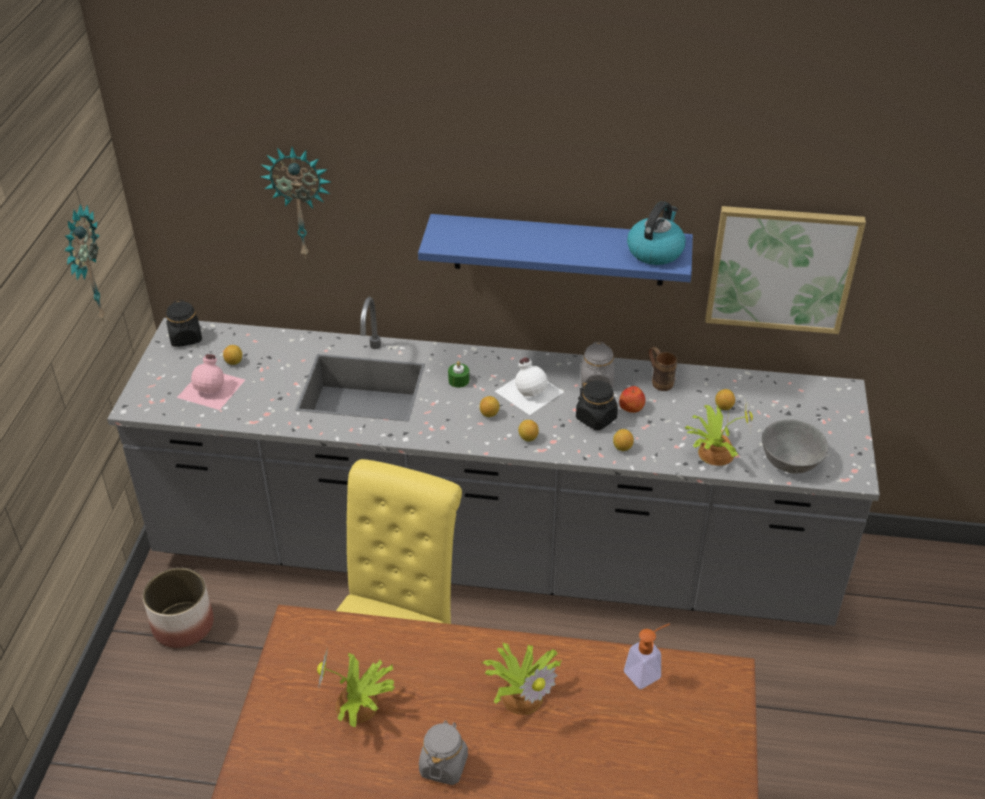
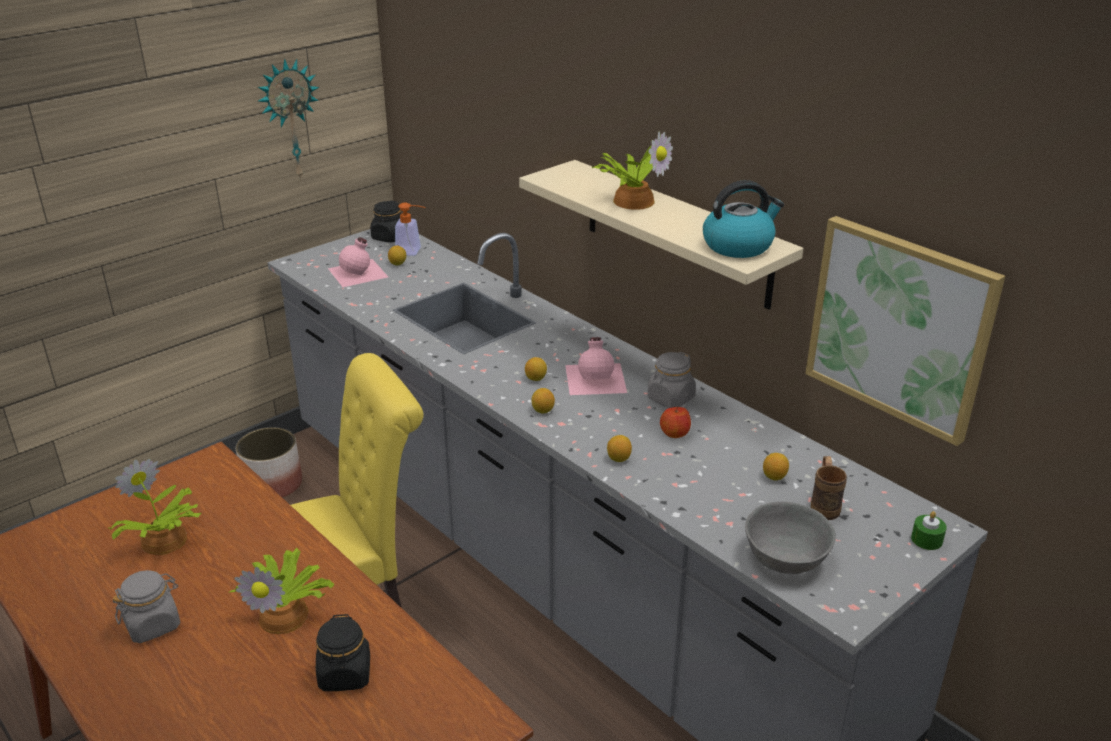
camera: 40 degrees right, 10 degrees down
(300, 201) = (485, 122): wall clock -> none
(458, 380) = (546, 345): green candle -> green candle (926, 540)
(529, 390) = (596, 378): white bottle -> pink bottle
(559, 250) = (676, 233): blue shelf -> beige shelf
(596, 418) = (627, 425): black jar -> black jar (345, 674)
(647, 672) = (413, 669): soap dispenser -> soap dispenser (413, 251)
(659, 381) = (734, 425): brown mug -> brown mug (824, 505)
(713, 452) = (707, 507): potted plant -> potted plant (632, 200)

